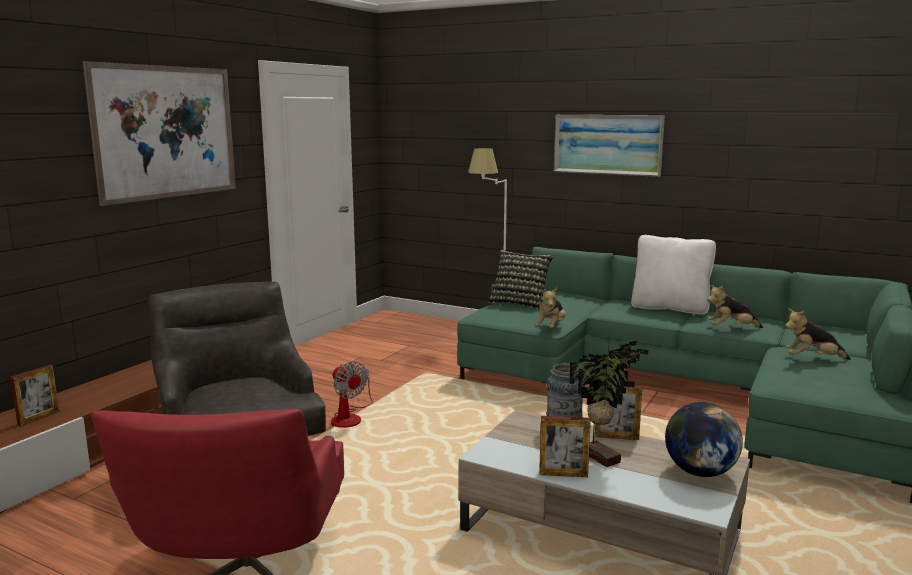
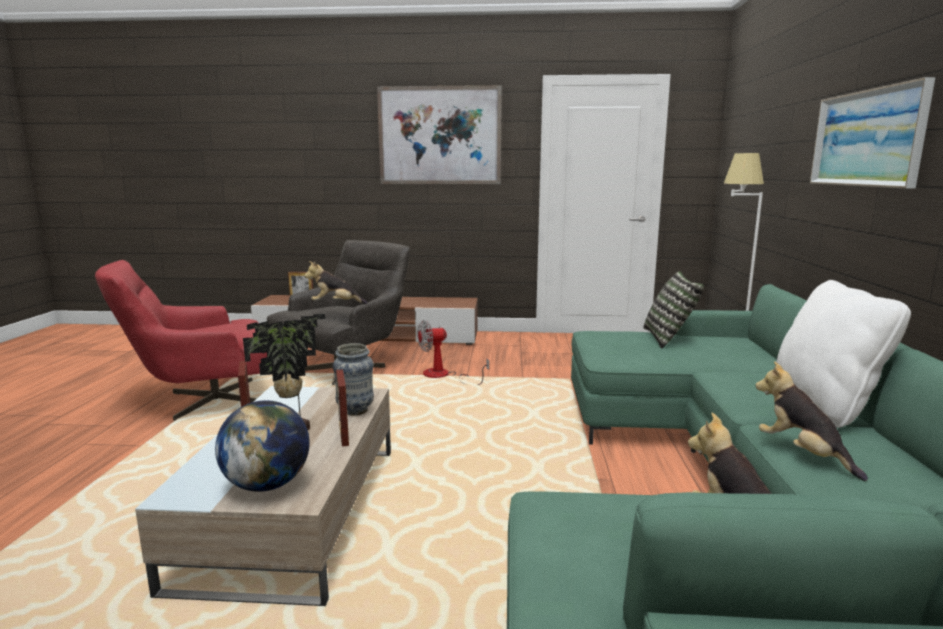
camera: 65 degrees right, 0 degrees up
(350, 417) = (444, 376): fan -> fan turned 45 degrees clockwise
(551, 328) = (605, 359): plush toy -> plush toy (335, 304)

